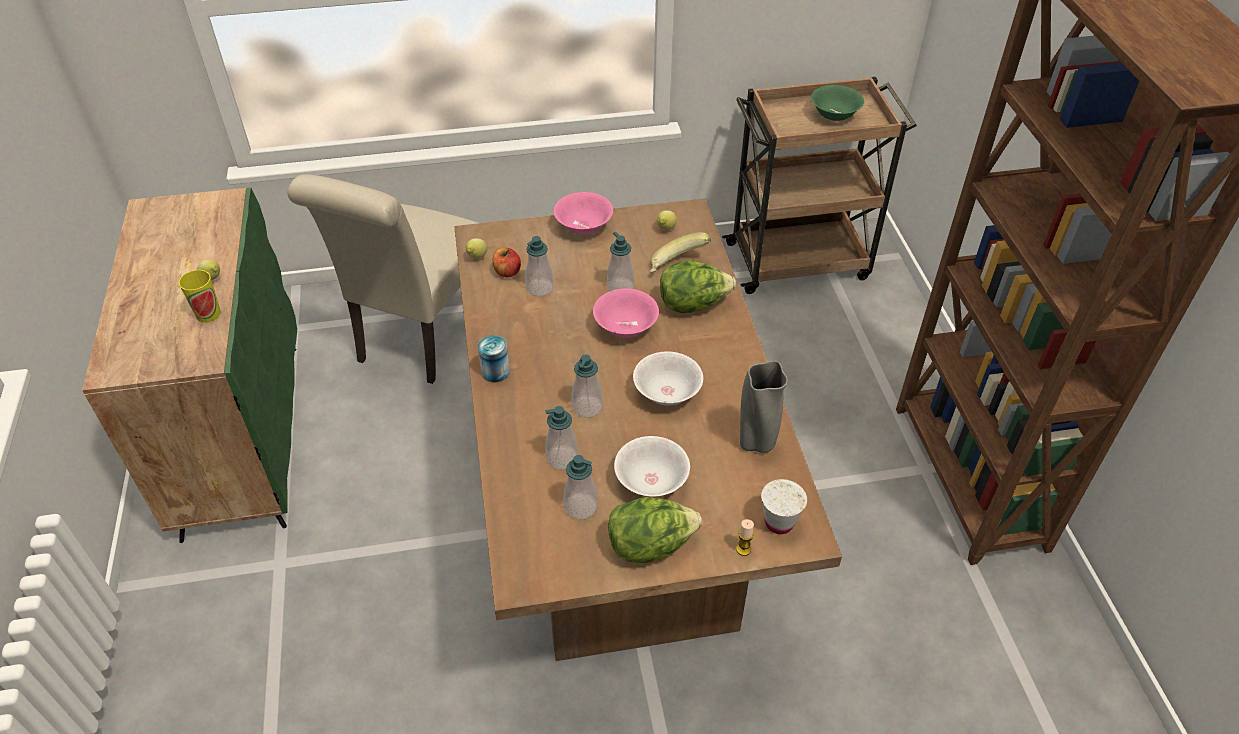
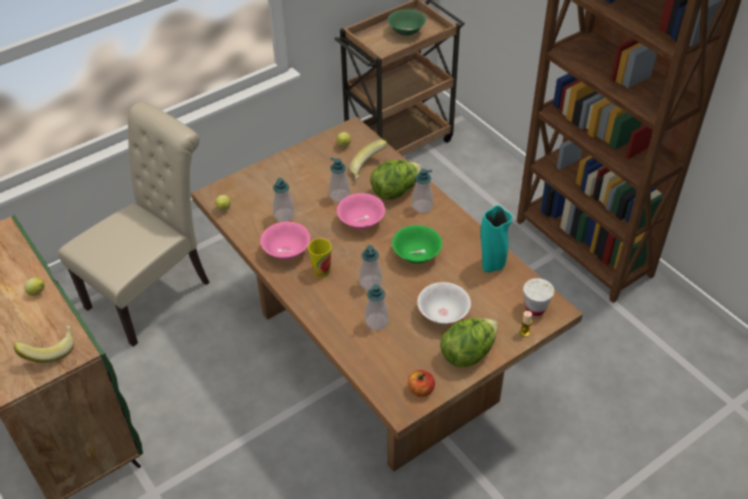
camera: 25 degrees left, 0 degrees up
(179, 347) = (50, 350): none -> banana
(208, 314) = (55, 318): cup -> cup (321, 270)
(420, 337) = (155, 291): beige chair -> beige chair turned 135 degrees counterclockwise
(495, 372) = (293, 283): can -> none
(507, 272) = (253, 212): apple -> apple (421, 390)
(580, 507) = (409, 347): soap dispenser -> soap dispenser (422, 206)
(583, 227) = (286, 163): pink bowl -> pink bowl (286, 251)
(667, 394) = (417, 255): white bowl -> green bowl
(756, 443) = (491, 266): grey vase -> turquoise vase

